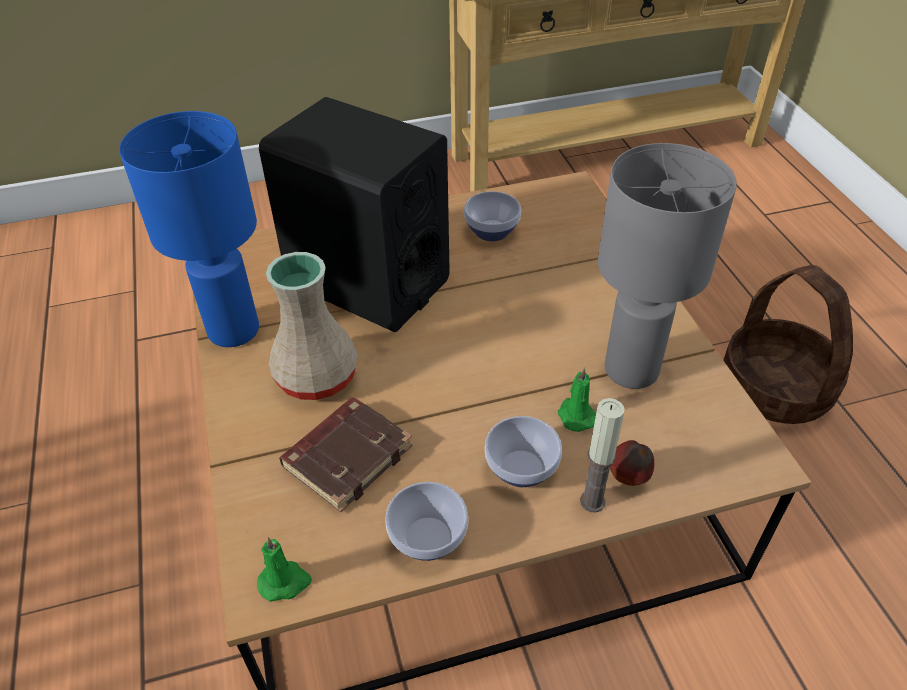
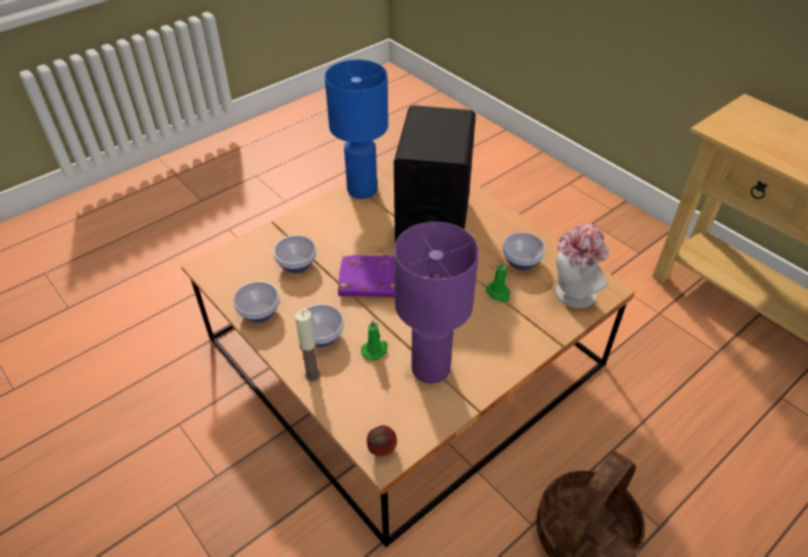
camera: 65 degrees right, 0 degrees up
(285, 582) = (216, 271): green candle -> green candle (498, 293)
(315, 376) = (346, 232): beige vase -> none
(347, 456) = (298, 264): brown book -> bowl
(439, 382) = (368, 281): none -> purple book
(569, 214) = (572, 296): none -> hat
(628, 479) = (337, 388): apple -> apple (381, 450)
(632, 369) = (431, 369): grey table lamp -> purple table lamp

